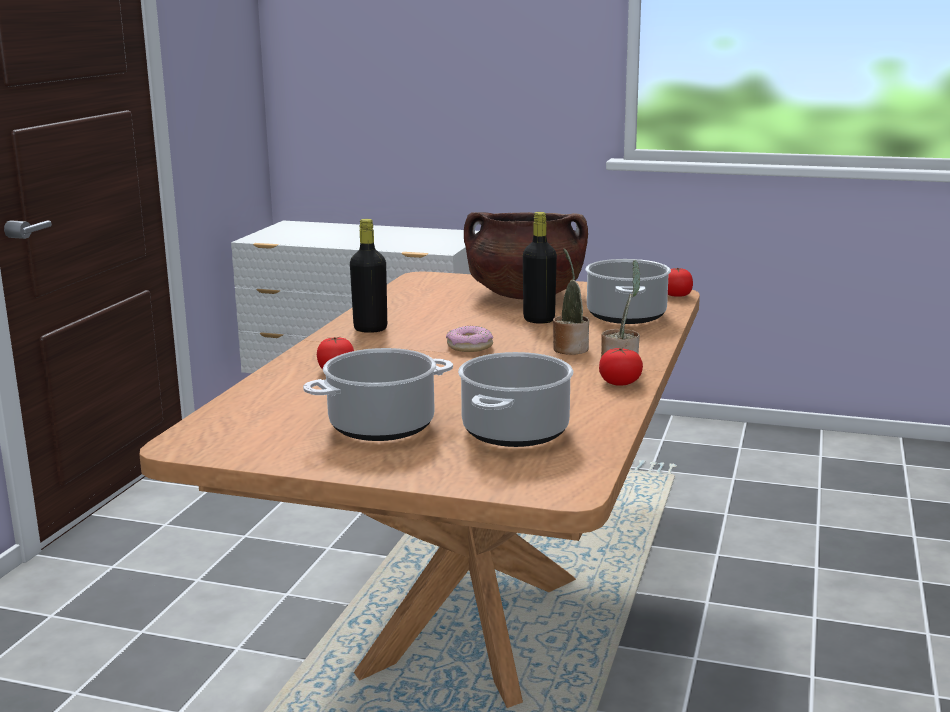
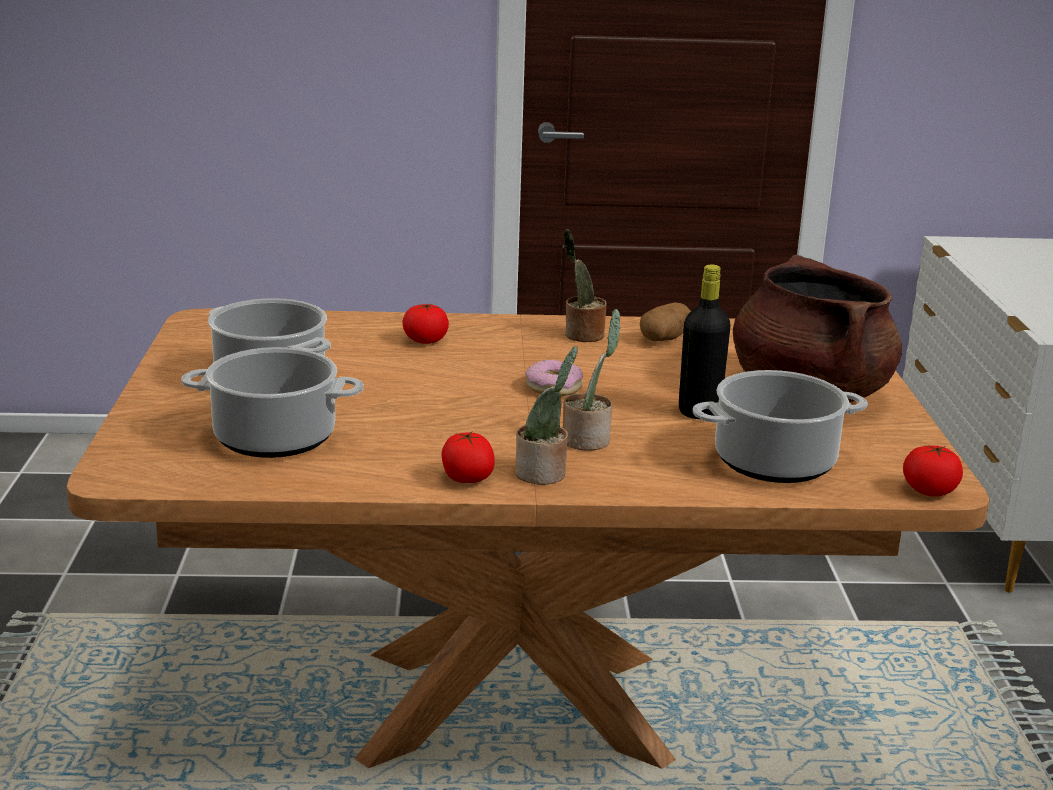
camera: 70 degrees right, 5 degrees up
(370, 329) = (581, 335): black bottle -> potted plant
(400, 311) = (665, 339): none -> potato

